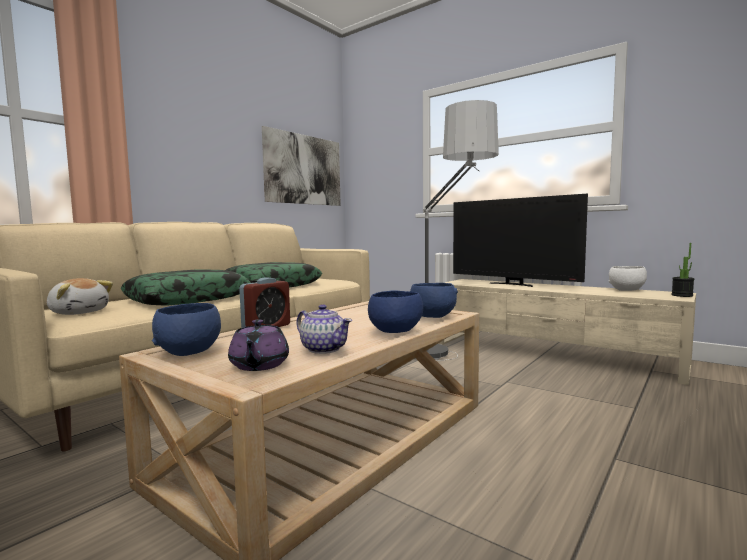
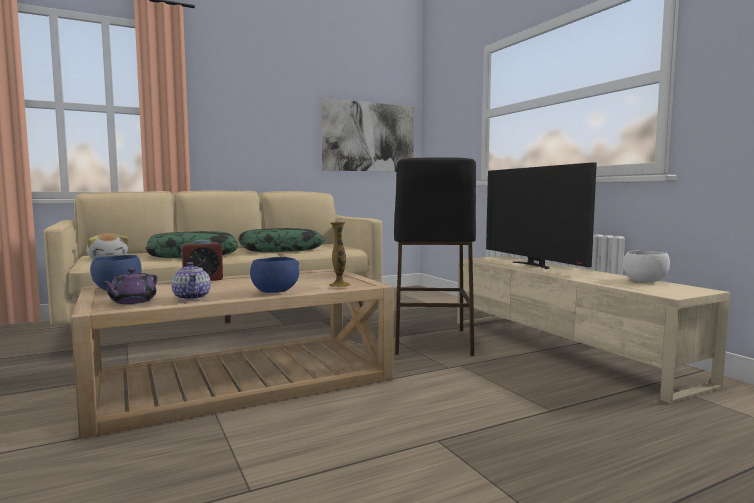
camera: 25 degrees right, 0 degrees up
(432, 317) = (340, 285): blue bowl -> vase
(446, 363) = (431, 341): floor lamp -> black stool
(682, 295) = (693, 292): potted plant -> none

